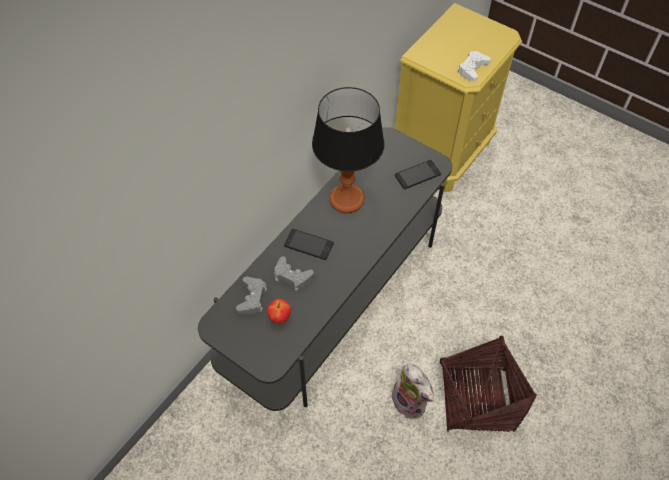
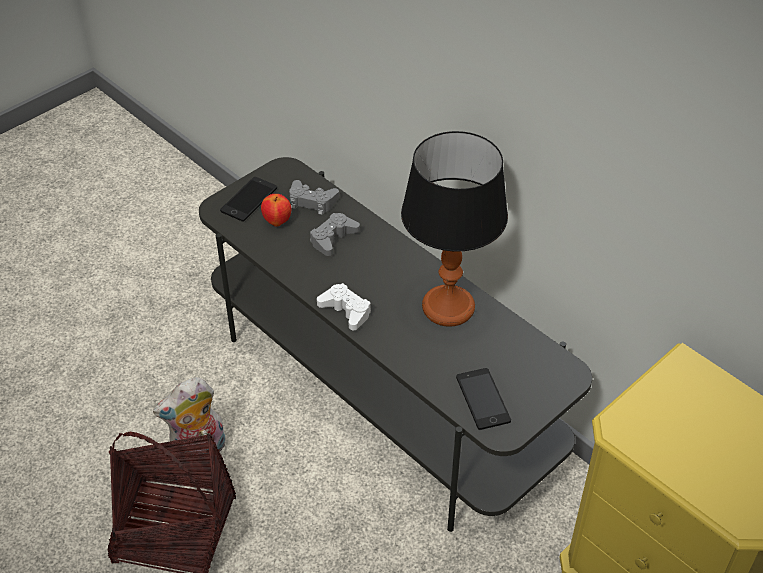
camera: 100 degrees right, 10 degrees down
(308, 244) = (378, 259): phone -> phone (249, 199)
(472, 69) = (645, 436): white game controller -> white game controller (346, 311)

